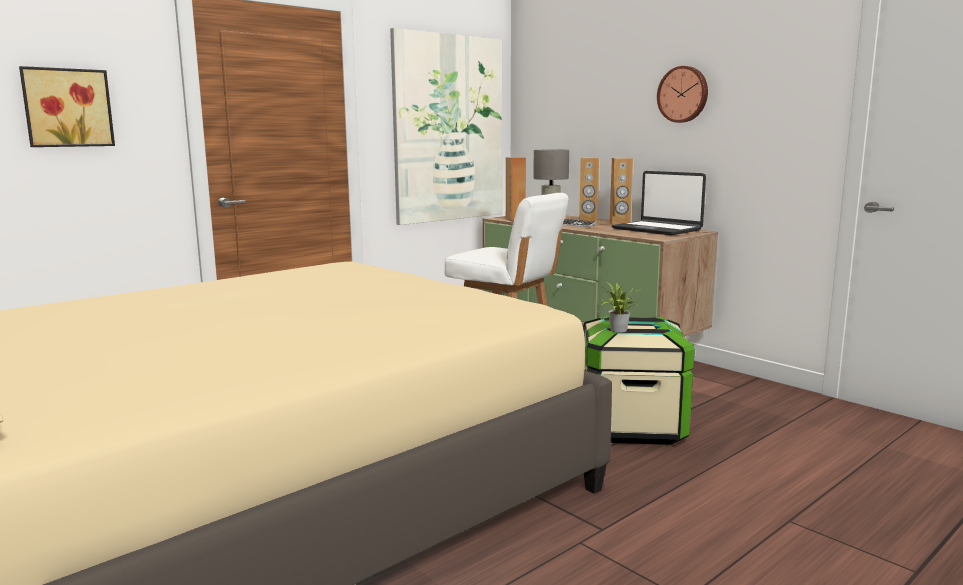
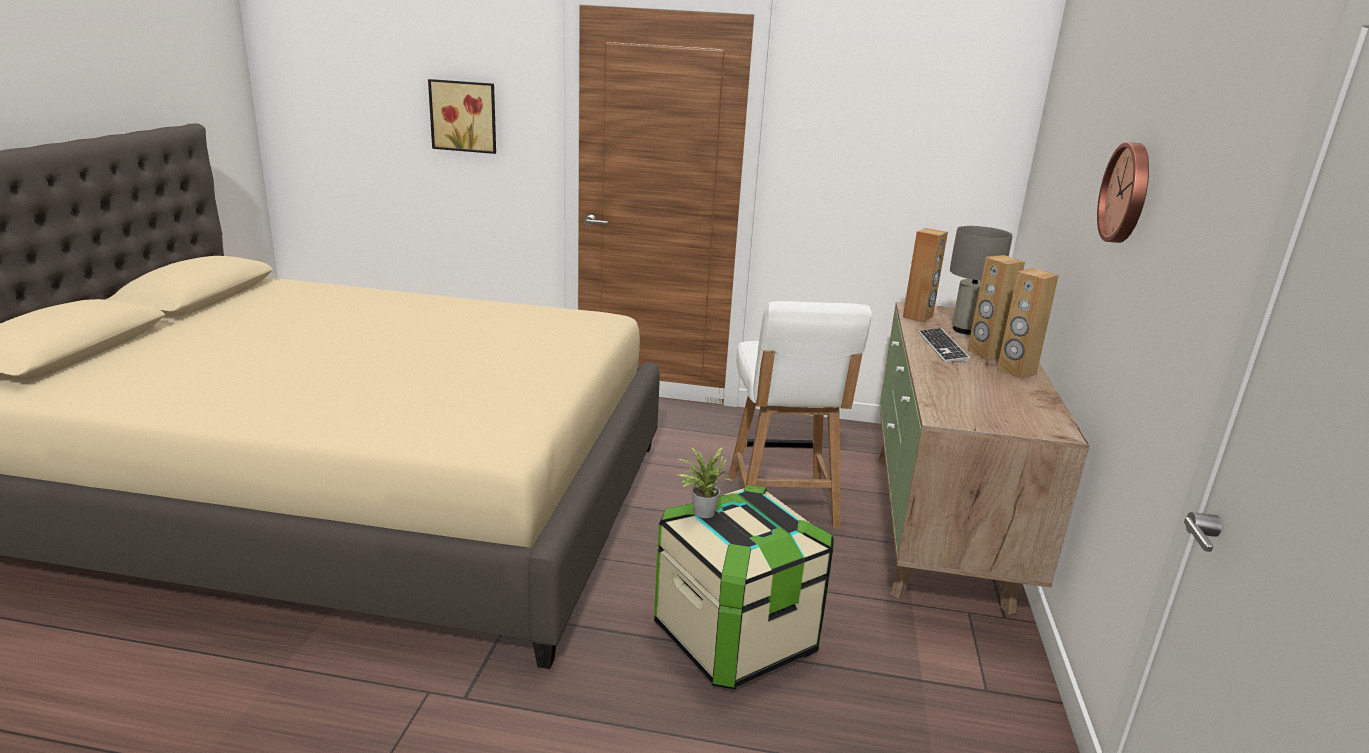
camera: 50 degrees right, 10 degrees up
(449, 129) = (904, 170): picture -> none
(657, 229) = (1014, 402): laptop -> none

